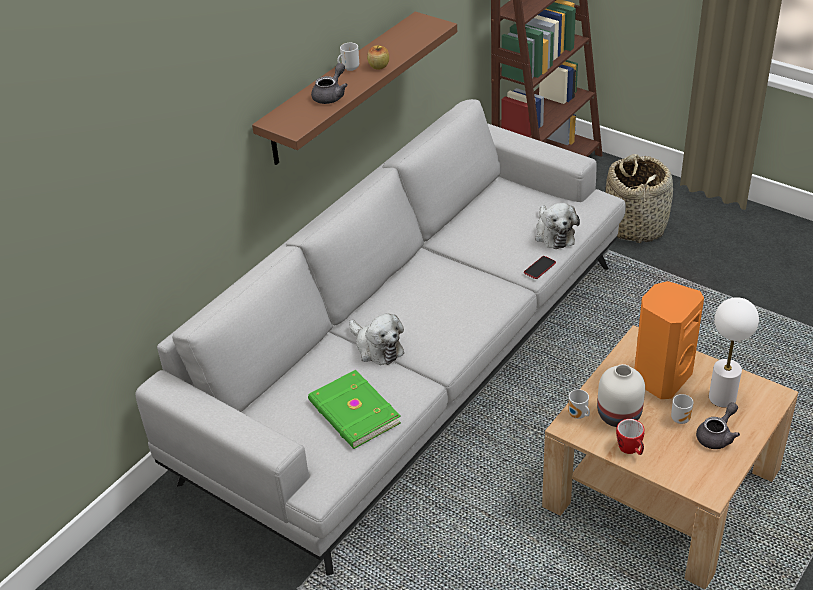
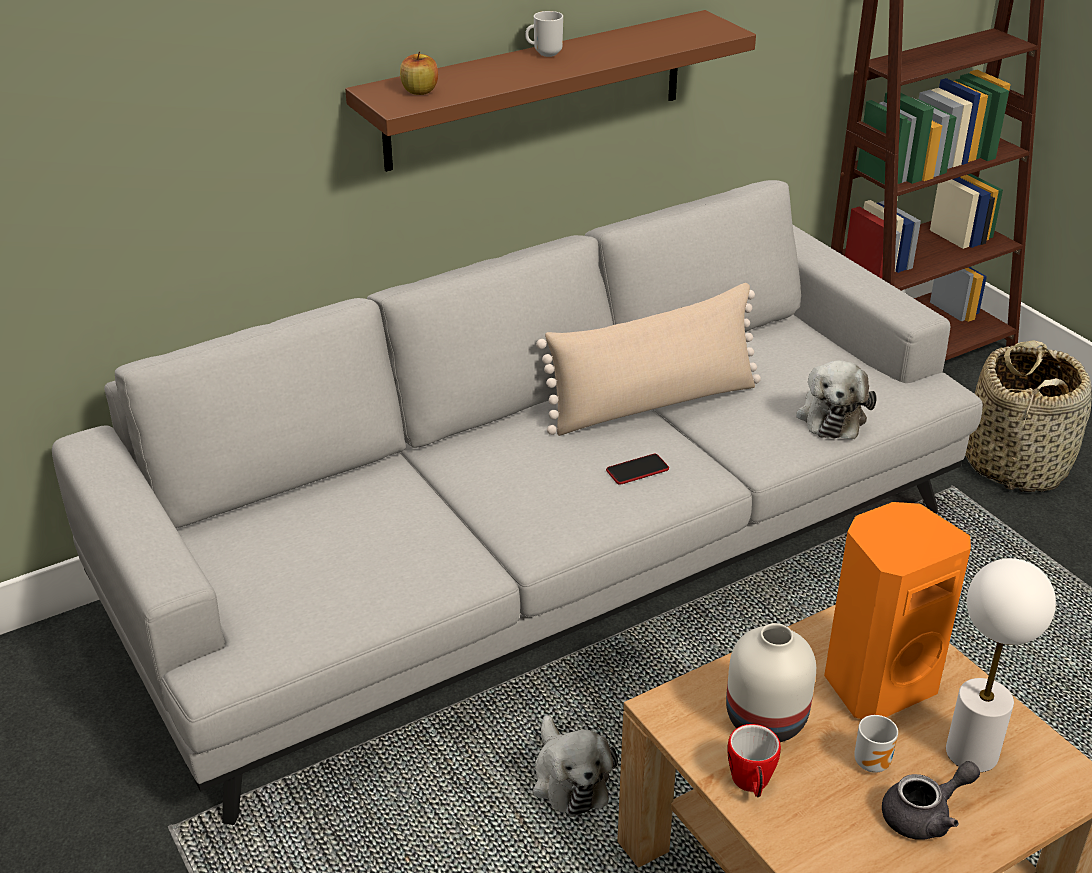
camera: 20 degrees right, 5 degrees down
(331, 95) = (489, 78): grey teapot -> none
(353, 413) = (348, 577): green book -> none
(377, 348) = (452, 497): plush toy -> plush toy (569, 779)
(379, 66) = (591, 59): apple -> apple (419, 91)
(453, 256) = (653, 404): none -> beige pillow
(539, 268) = (778, 457): phone -> phone (637, 470)
(578, 416) = (693, 697): mug -> none

